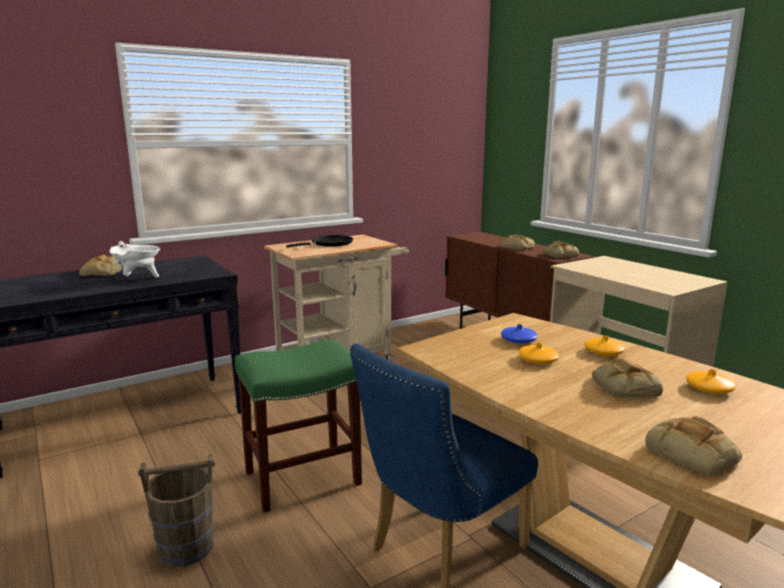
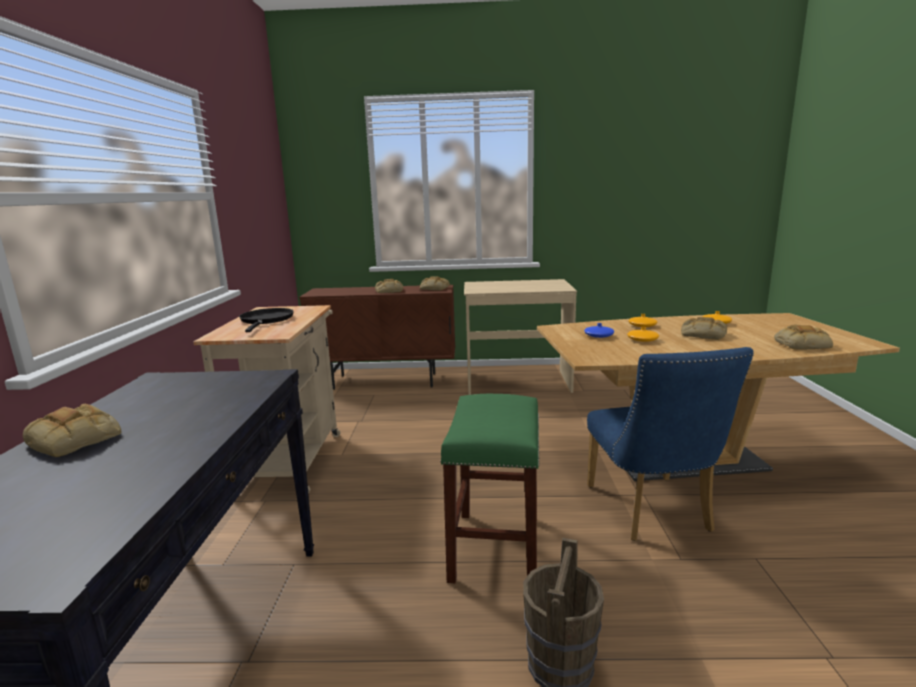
camera: 55 degrees left, 0 degrees up
(138, 279) = (189, 419): white cooking pot -> none

